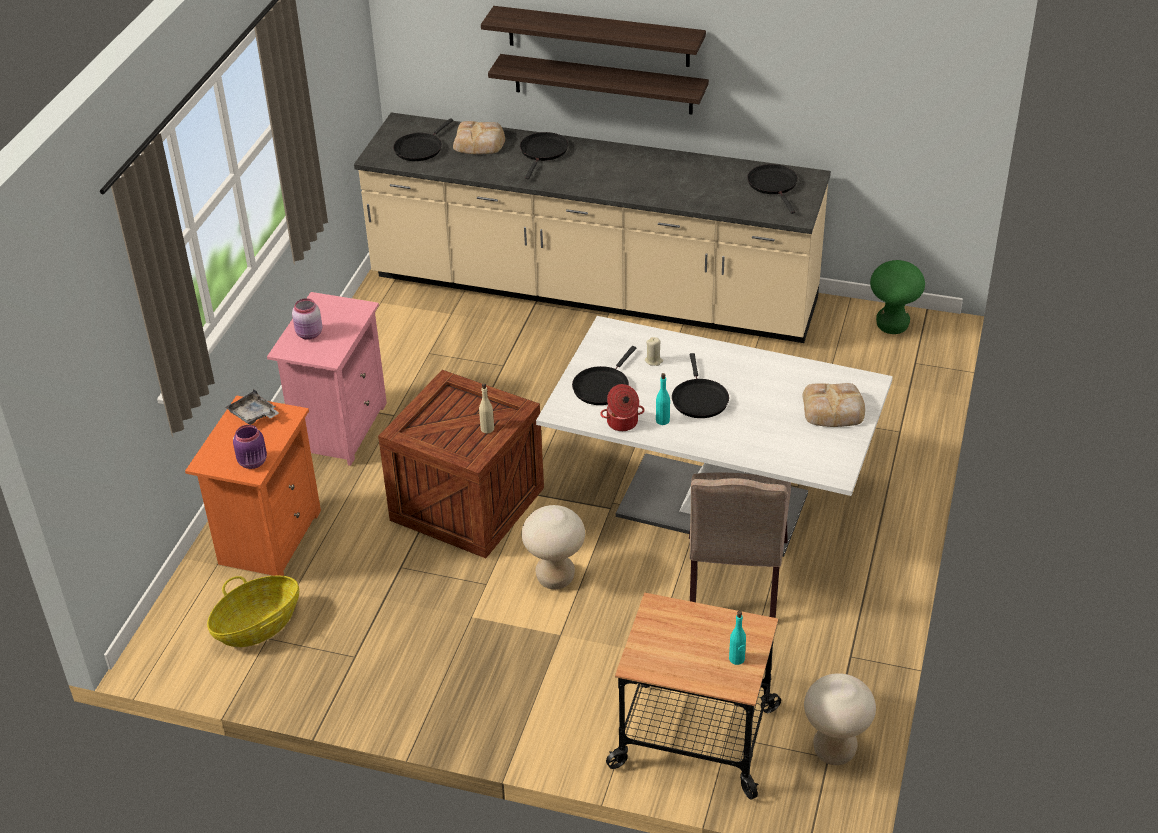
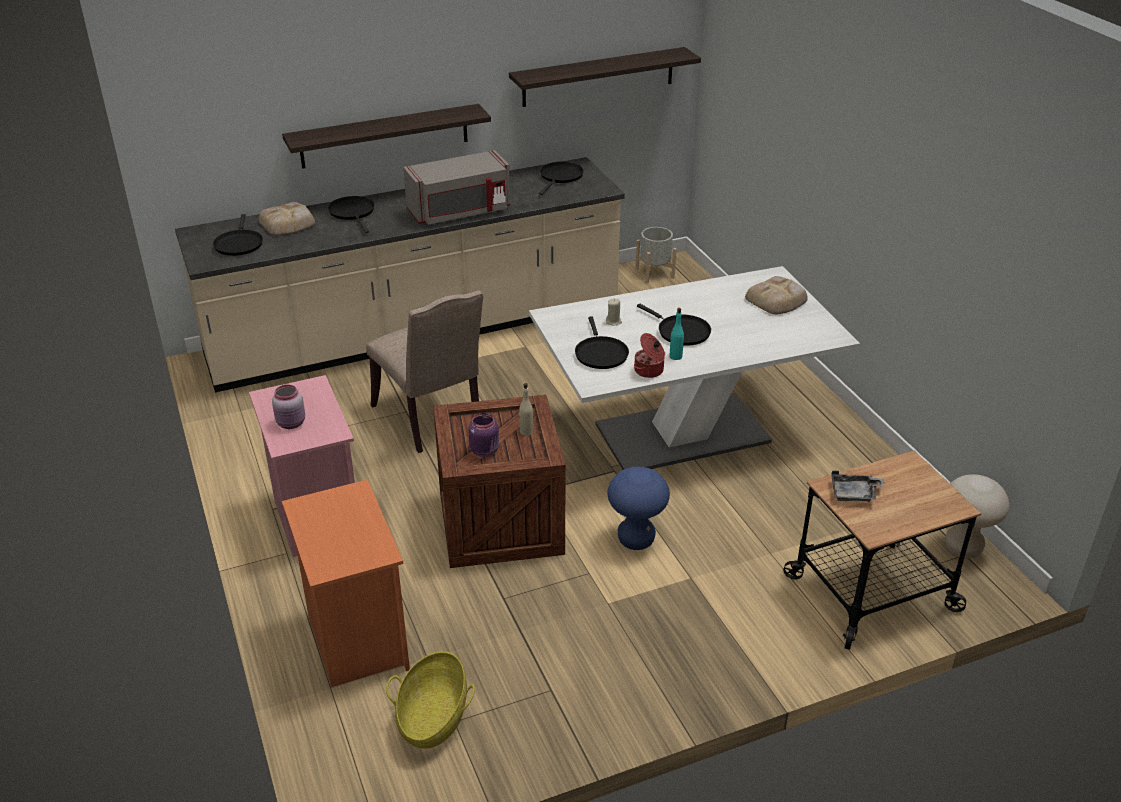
camera: 40 degrees left, 5 degrees down
(253, 415) = (320, 508): grey tray -> grey tray (854, 494)
(253, 462) = (372, 545): purple jar -> purple jar (485, 451)
(555, 578) = (636, 540): beige stool -> blue stool
(598, 36) = (376, 89): shelf -> shelf (598, 77)
(633, 188) = (460, 212): none -> grey microwave
(734, 584) = (764, 477): beige chair -> beige chair (432, 419)
(737, 659) = (928, 490): turquoise bottle -> none
(773, 185) = (560, 177): black frying pan -> black frying pan turned 75 degrees clockwise
(892, 326) = (654, 273): green stool -> grey planter

